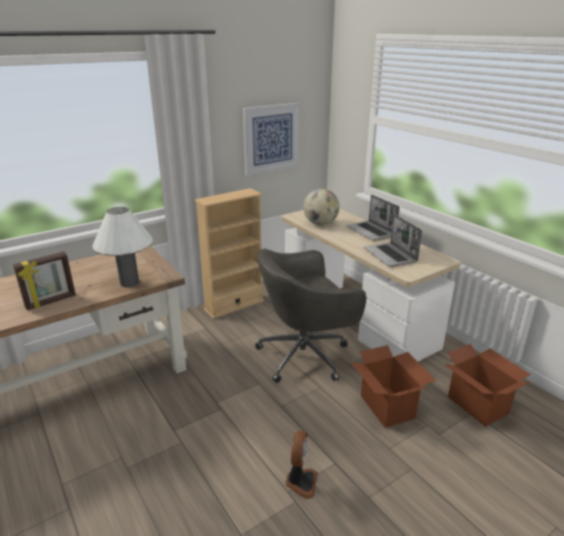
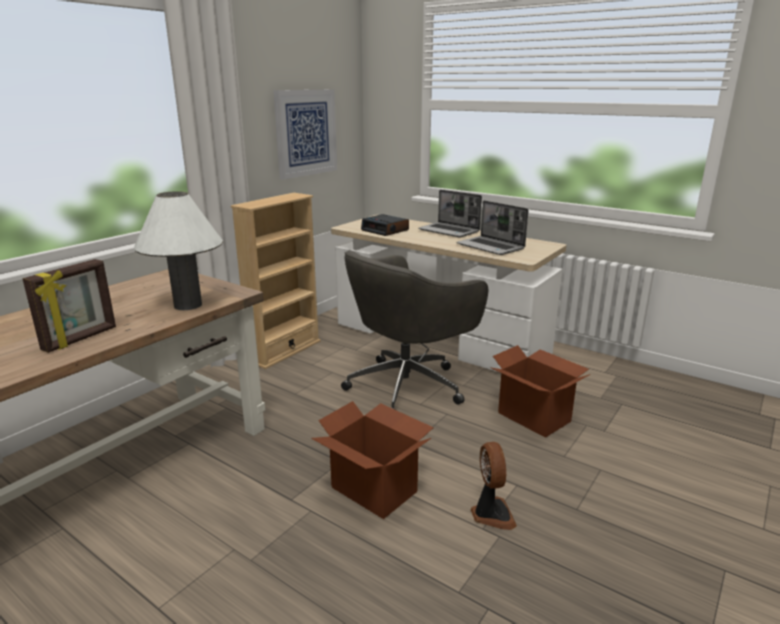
camera: 20 degrees left, 5 degrees down
(320, 224) = (385, 230): globe -> alarm clock
(478, 405) = (622, 396): cardboard box -> cardboard box (374, 489)

